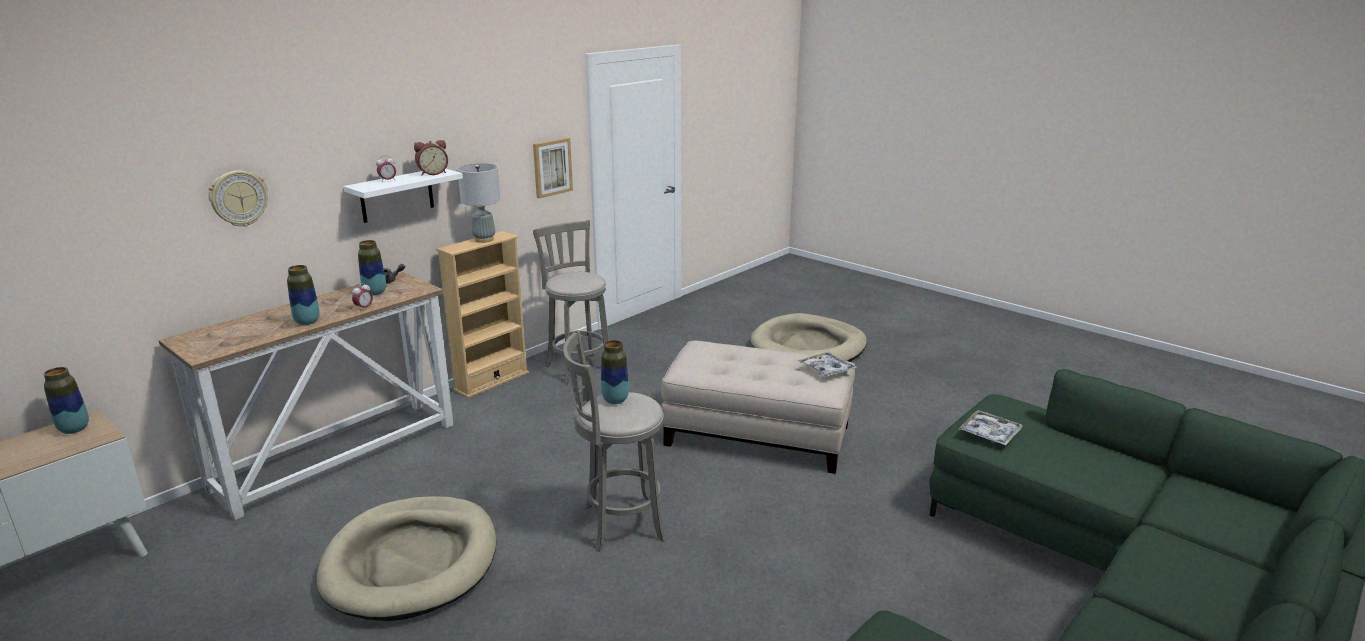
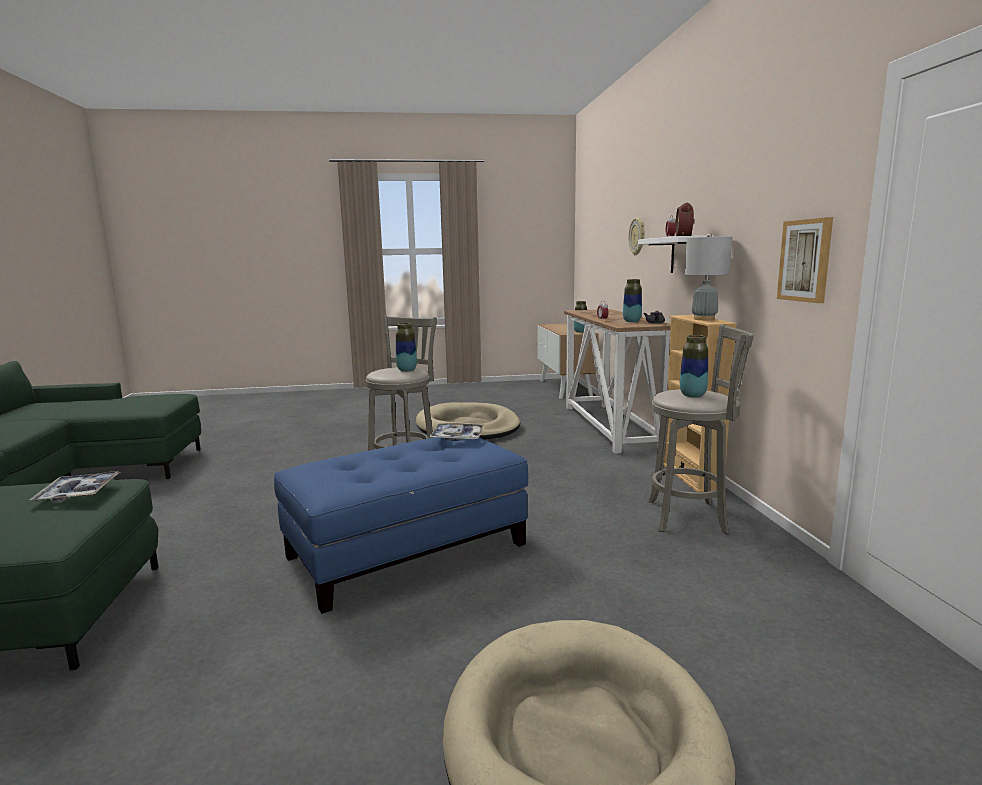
camera: 130 degrees right, 10 degrees down
(307, 322) = (595, 316): vase -> vase (692, 395)
(757, 436) = (407, 549): beige ottoman -> blue ottoman
(826, 369) = (326, 480): tray -> tray (457, 437)

